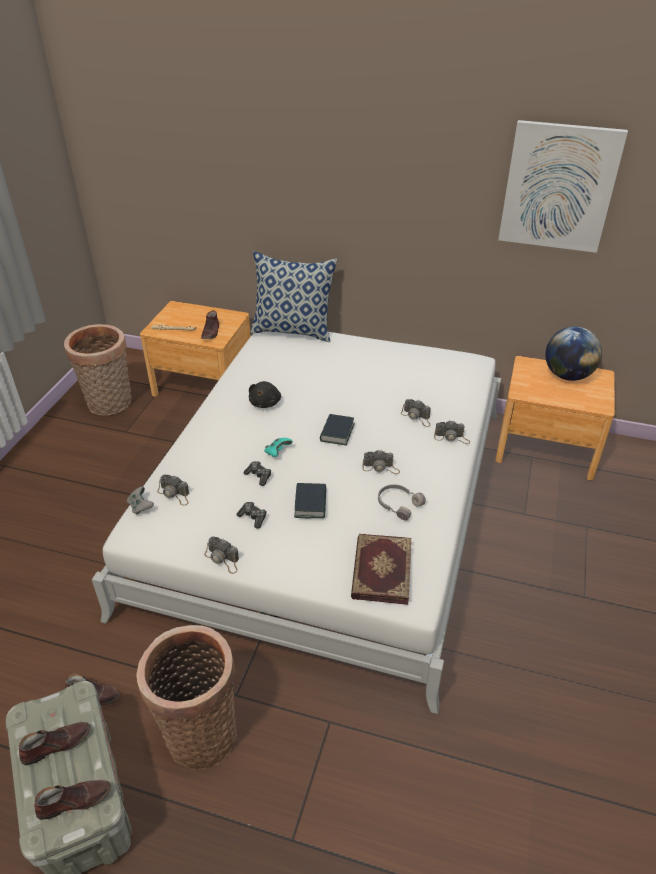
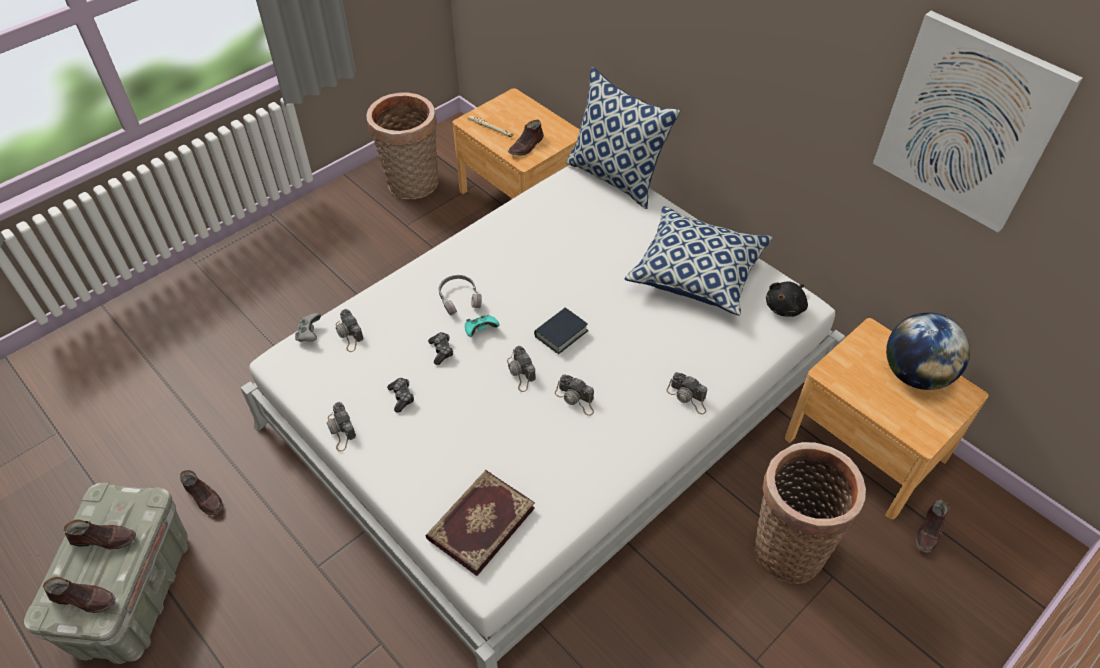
camera: 30 degrees right, 10 degrees up
(200, 732) = (264, 586): basket -> basket (787, 546)
(265, 403) = (515, 262): black plush toy -> black plush toy (785, 307)
(310, 504) = (468, 409): book -> none
(396, 366) = (697, 273): none -> pillow
(398, 504) = (560, 453): grey headphones -> grey headphones (459, 298)
(416, 417) = (667, 352): camera -> camera (520, 373)
(617, 477) = (929, 531): none -> brown shoe

